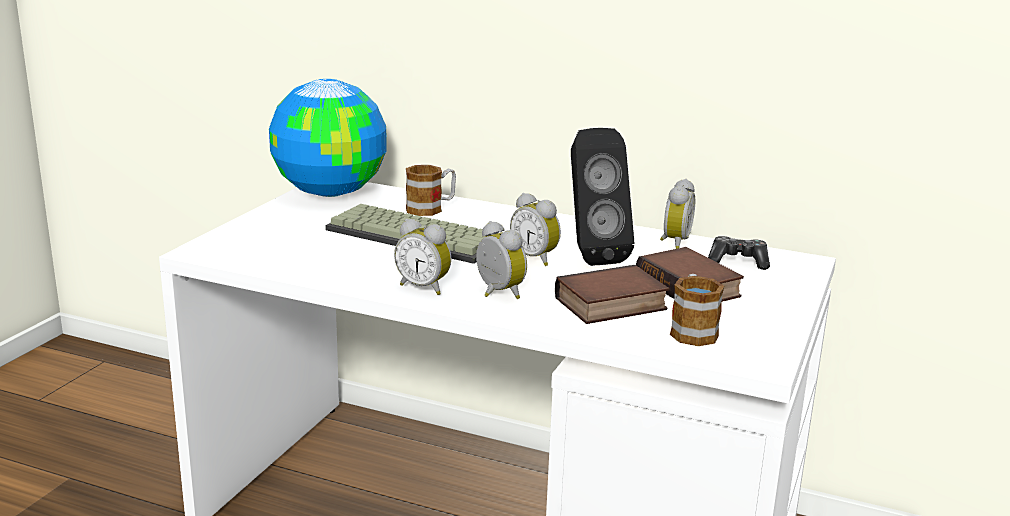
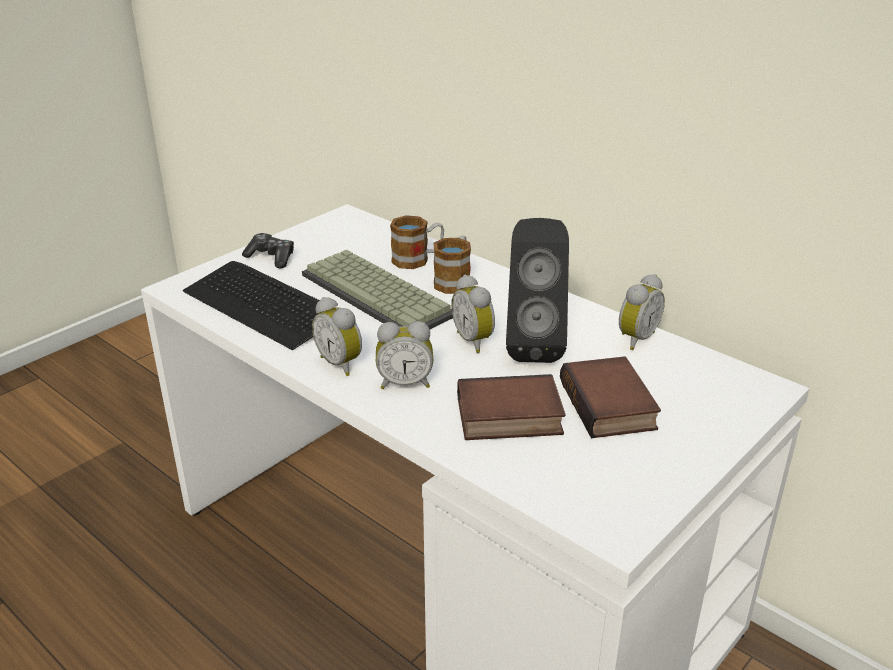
camera: 20 degrees right, 10 degrees up
(307, 255) = (265, 305): none -> keyboard
(329, 192) = (337, 228): globe -> none
(497, 293) = (405, 383): alarm clock -> alarm clock turned 105 degrees clockwise
(692, 330) = (571, 469): mug -> mug (454, 280)
(738, 261) = (688, 377): game controller -> game controller (271, 257)

